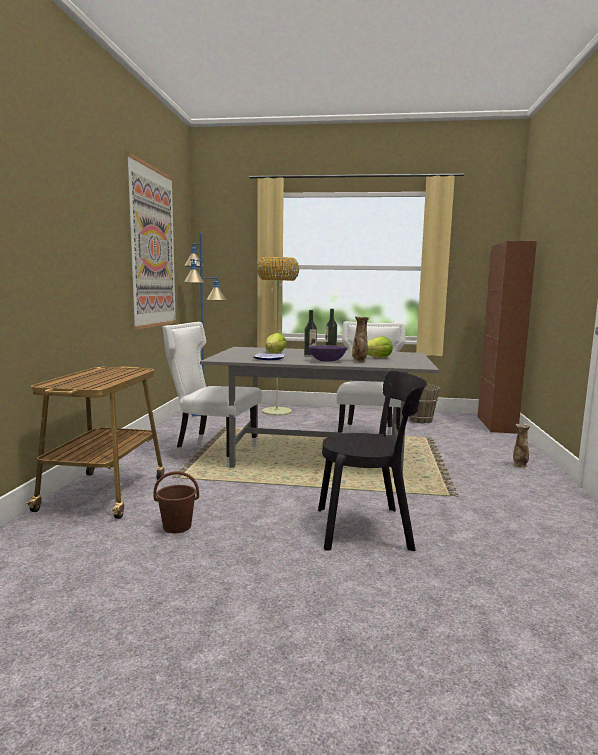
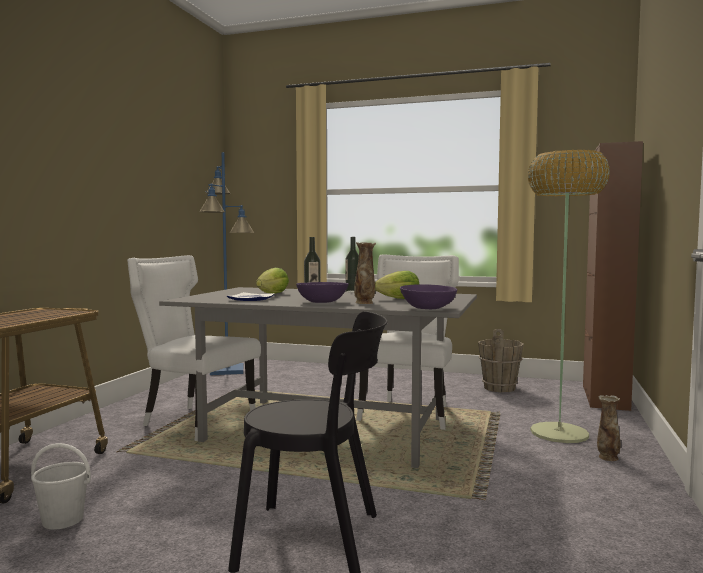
camera: 10 degrees right, 5 degrees down
(153, 248) = (155, 170): picture -> none
(177, 527) = (63, 520): brown bucket -> white bucket
(277, 411) = (317, 372): floor lamp -> floor lamp (559, 433)
(411, 365) = (427, 308): none -> purple bowl

